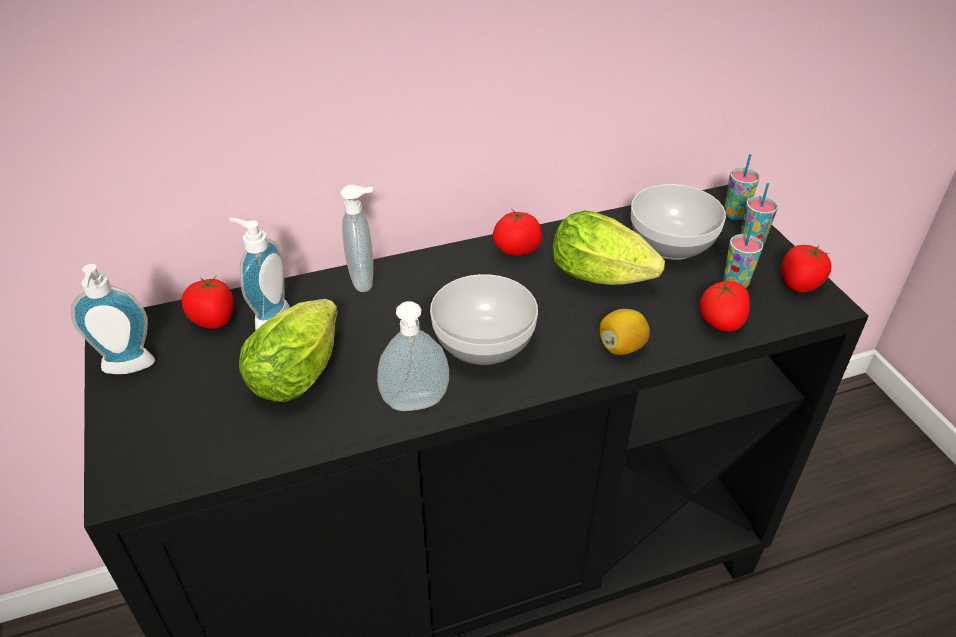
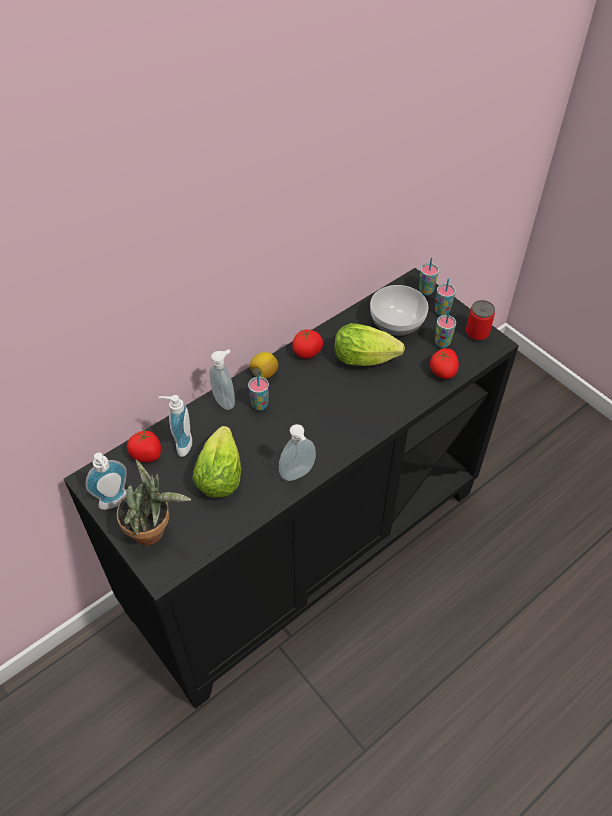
camera: 20 degrees left, 10 degrees up
(152, 423) = (154, 531): none -> potted plant
(410, 298) = (260, 405): none -> cup
(484, 345) = (318, 425): bowl -> none
(621, 347) = (394, 404): lemon -> lemon (264, 373)
(799, 284) = (477, 333): tomato -> can

